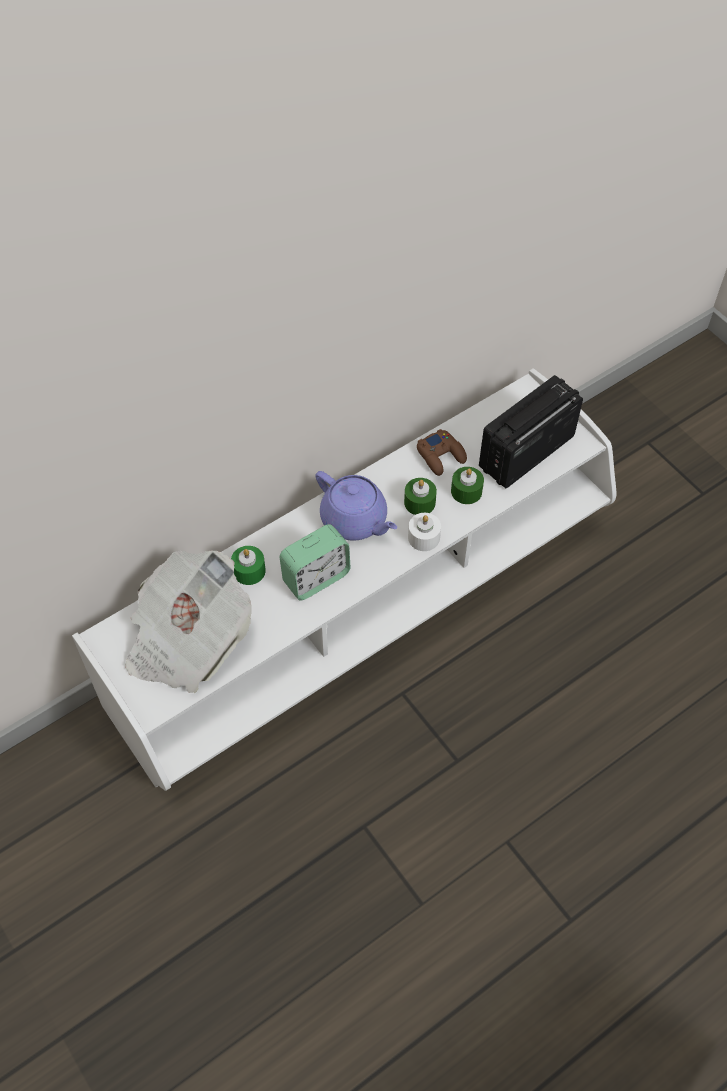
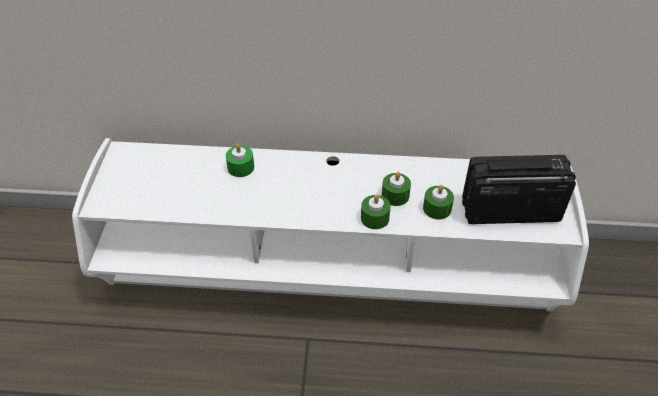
camera: 40 degrees right, 10 degrees down
(187, 639) = (162, 181): newspaper -> none
(316, 578) = (276, 197): alarm clock -> none
(355, 520) = (339, 180): purple teapot -> none
(423, 537) = (375, 218): white candle -> green candle
(441, 456) = (441, 177): brown game controller -> none

